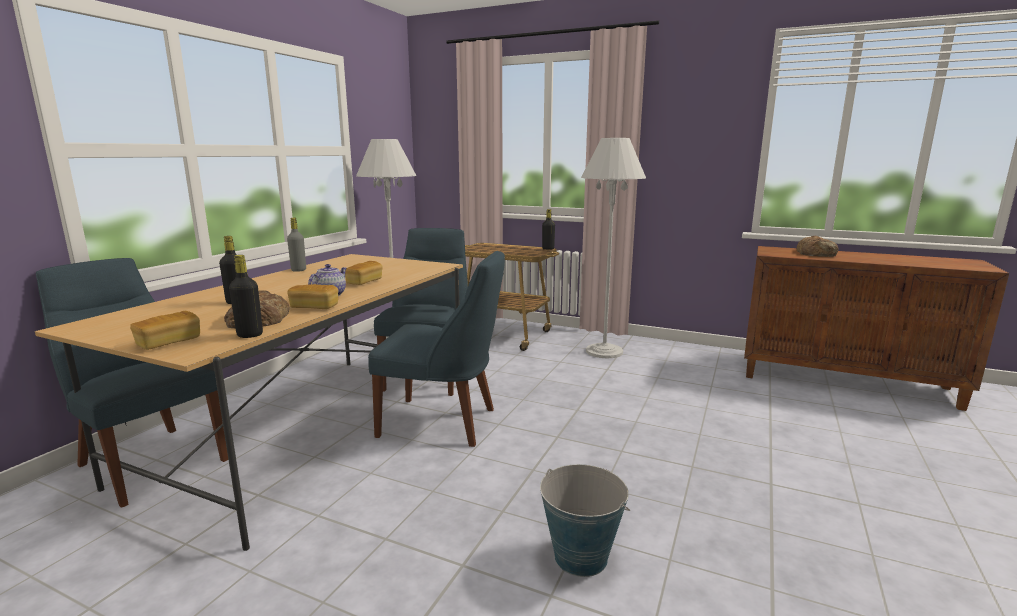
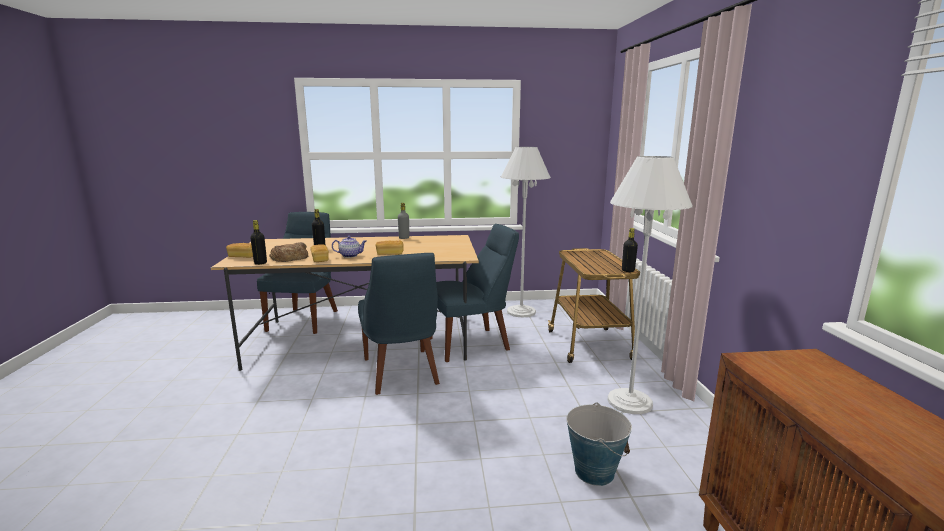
camera: 60 degrees right, 0 degrees up
(580, 556) = (254, 477): bucket -> bucket (594, 471)
(817, 253) = (848, 395): bread -> none

